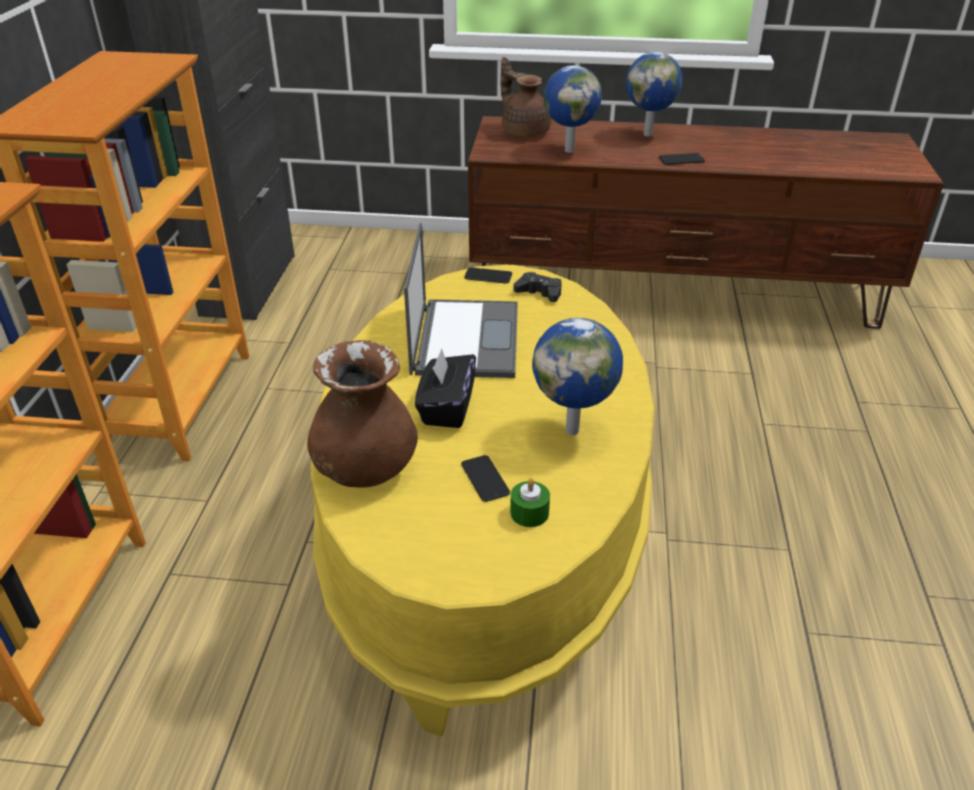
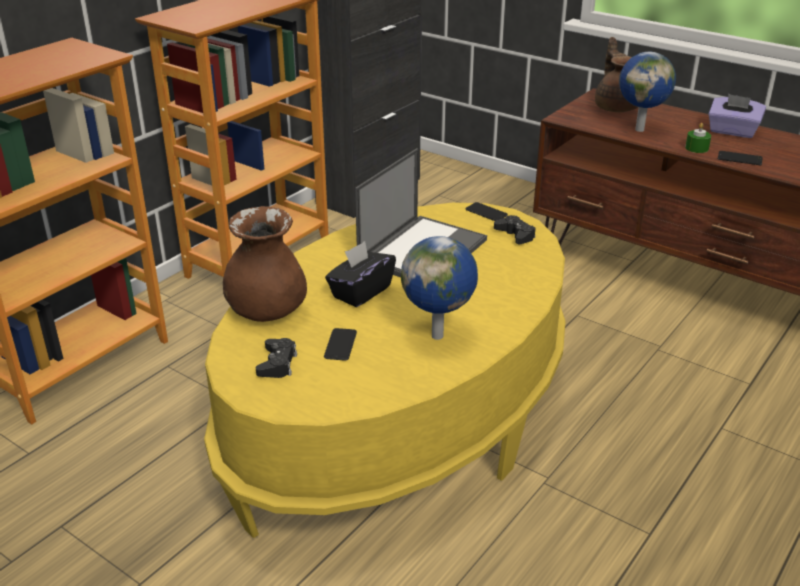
camera: 30 degrees right, 5 degrees down
(438, 529) = (277, 363): none -> black game controller
(529, 513) = (349, 376): green candle -> green candle (696, 148)
(648, 134) = (732, 131): globe -> purple tissue box

